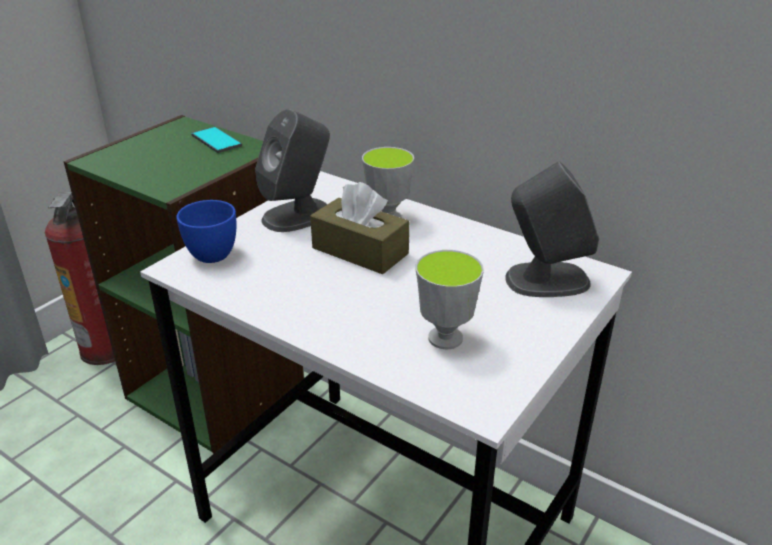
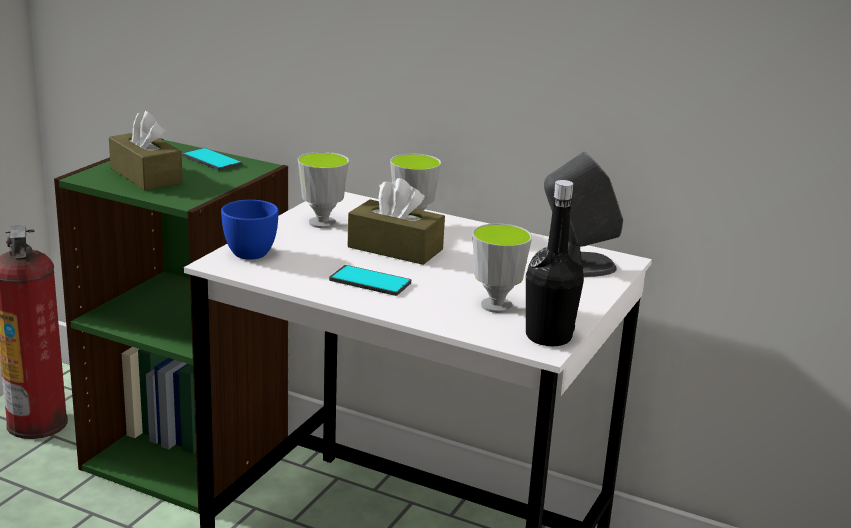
camera: 10 degrees left, 10 degrees down
(147, 159) = (146, 176): none -> brown tissue box
(298, 215) = (322, 223): grey speaker -> cup
(319, 298) = (370, 282): none -> phone
(493, 391) = (548, 337): none -> black bottle

